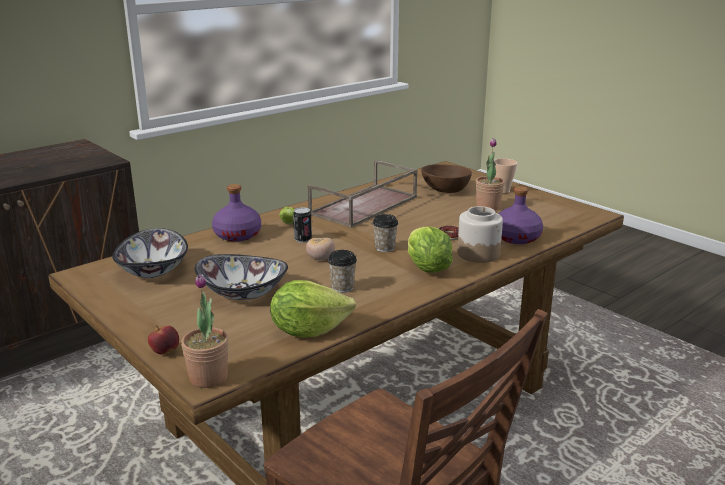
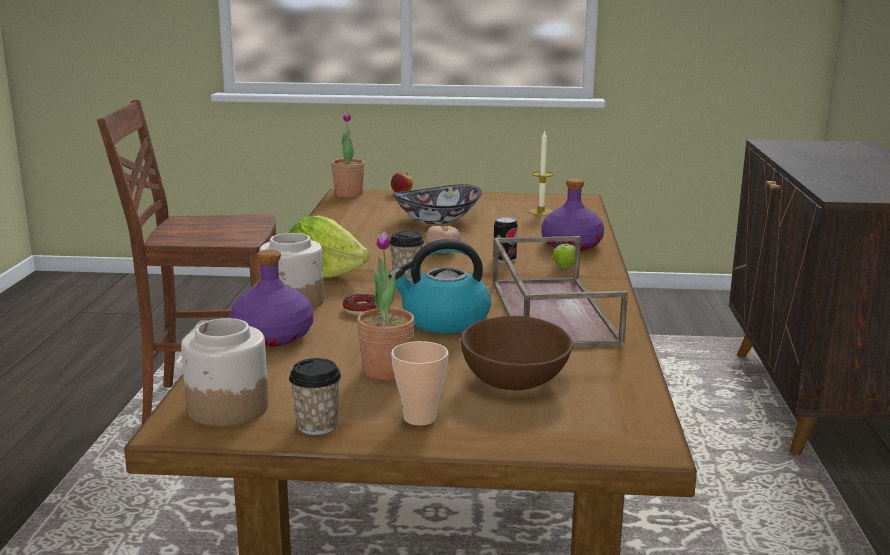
camera: 135 degrees right, 5 degrees down
(154, 271) = (541, 212): bowl -> candle
(308, 330) = (338, 219): lettuce -> none
(342, 287) = (371, 242): cup -> cup (317, 426)
(421, 218) = (444, 321): none -> kettle
(572, 214) = (227, 408): none -> jar

